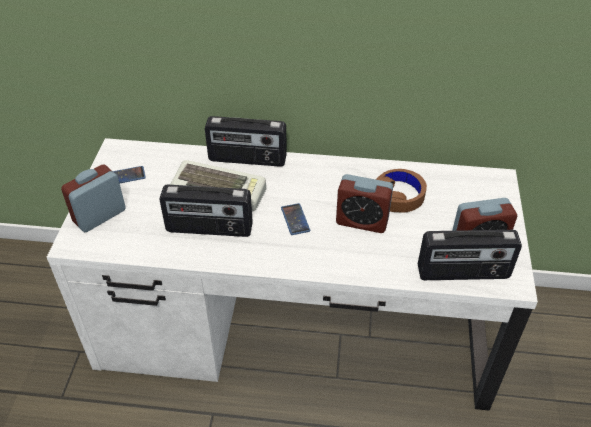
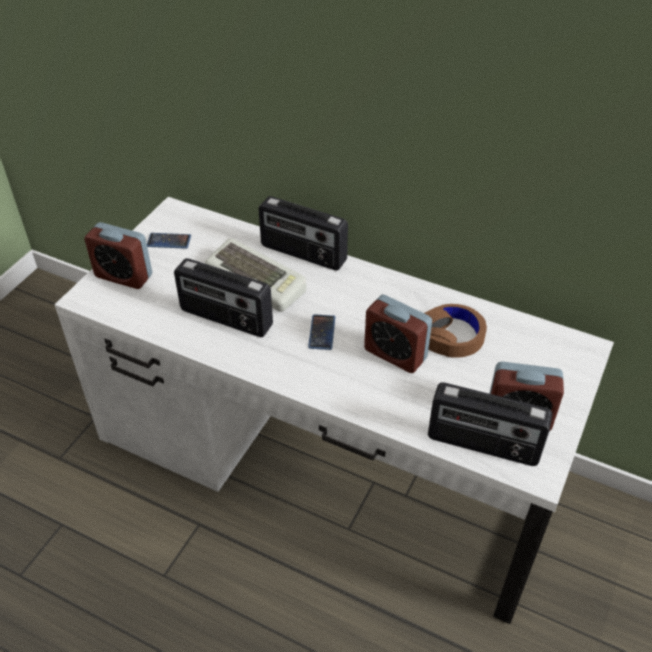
camera: 20 degrees right, 0 degrees up
(99, 216) = (124, 276): alarm clock -> alarm clock turned 135 degrees counterclockwise

